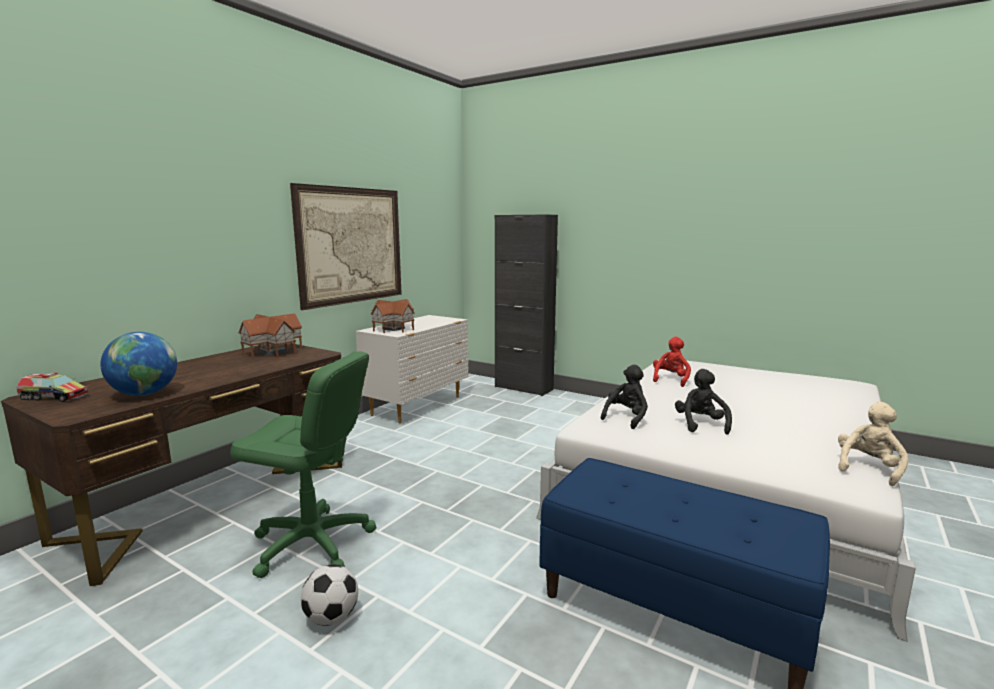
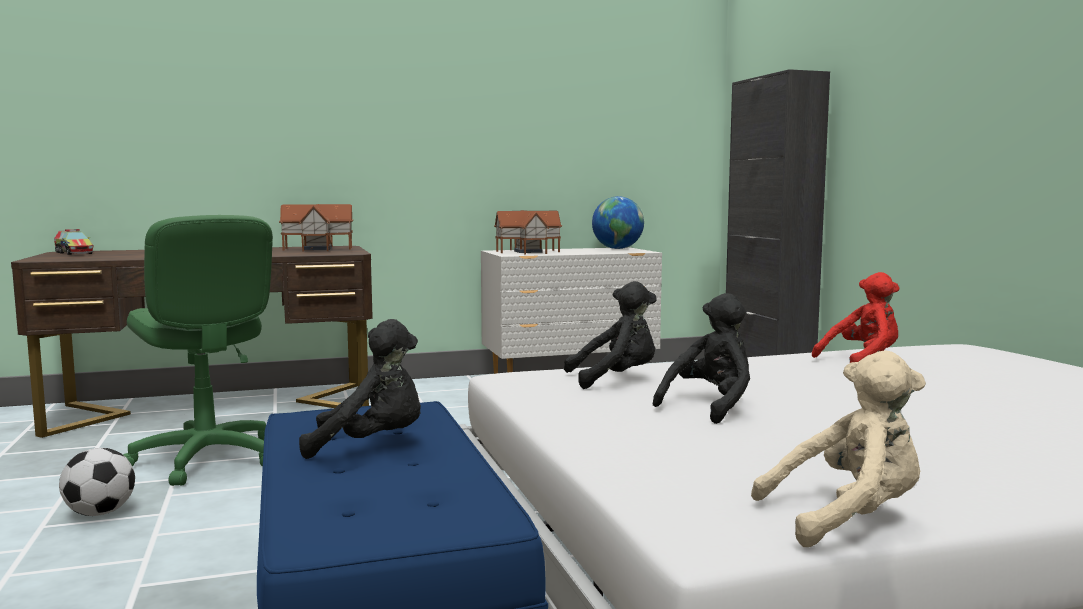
camera: 40 degrees right, 5 degrees down
(144, 394) = (121, 256): globe -> globe (617, 249)
(351, 245) = (487, 131): picture -> none
(651, 498) = (372, 445): none -> black plush toy

